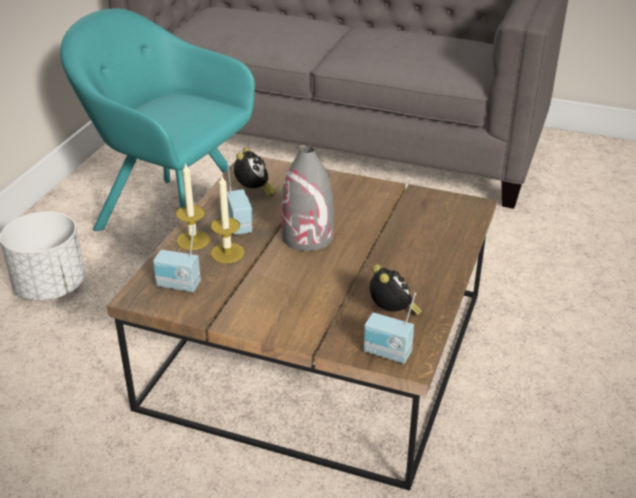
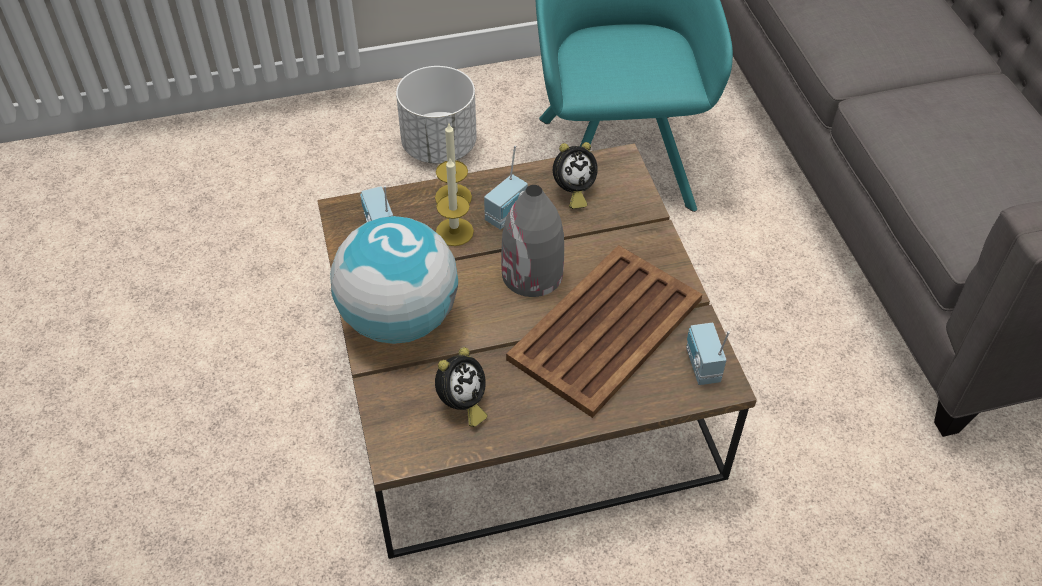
camera: 55 degrees right, 15 degrees up
(281, 311) = (399, 319): none -> globe
(387, 354) = (396, 430): radio -> radio (701, 366)
(388, 227) = (607, 328): none -> brown tray

